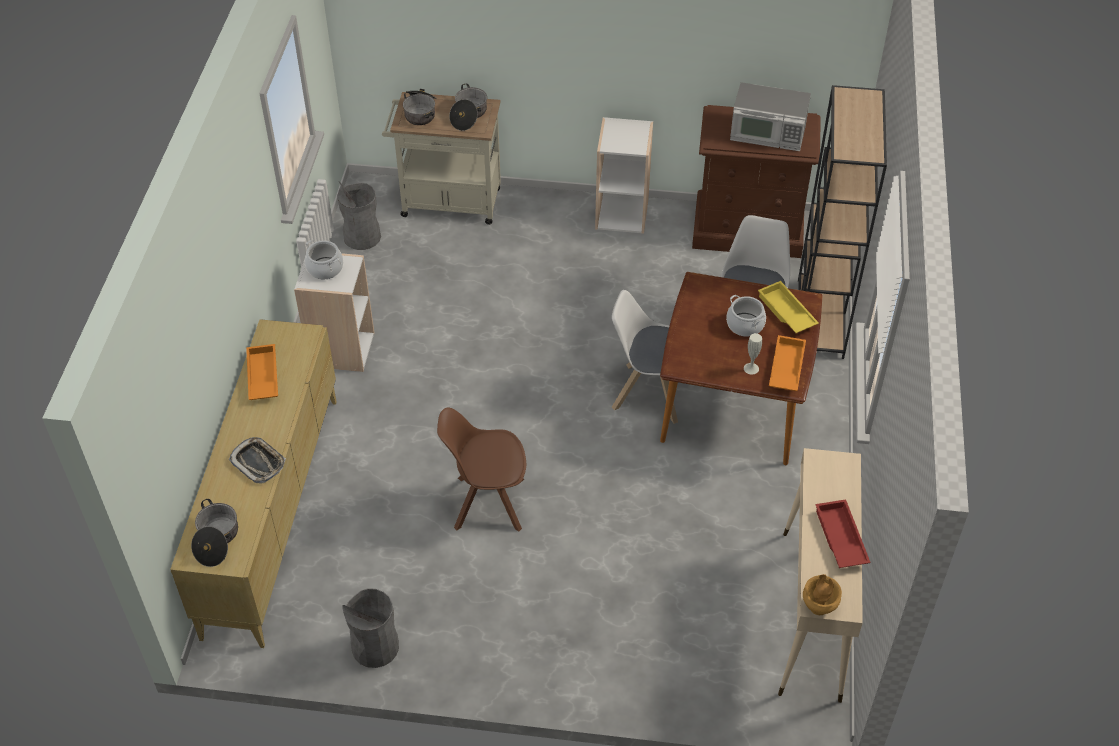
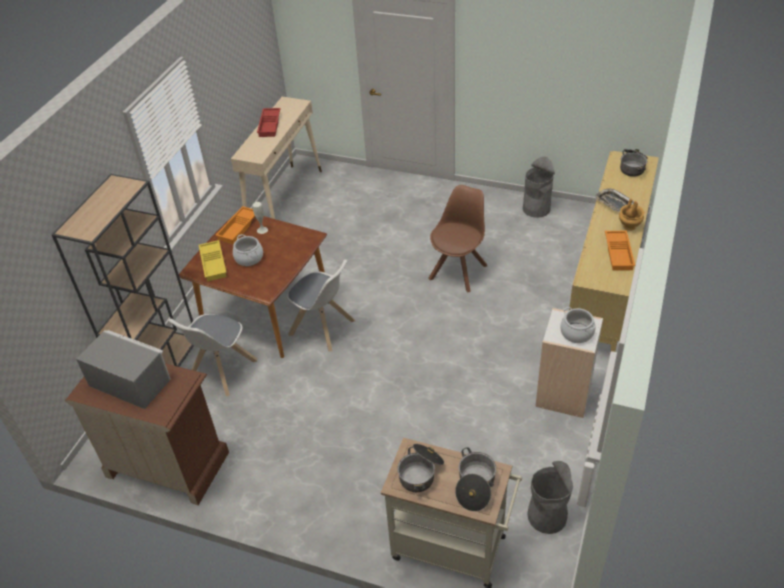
camera: 165 degrees left, 5 degrees down
(487, 503) = (459, 271): brown chair -> brown chair turned 75 degrees counterclockwise
(622, 214) = (276, 503): bookcase -> none
(819, 607) = (299, 102): brown vase -> brown vase (629, 226)

